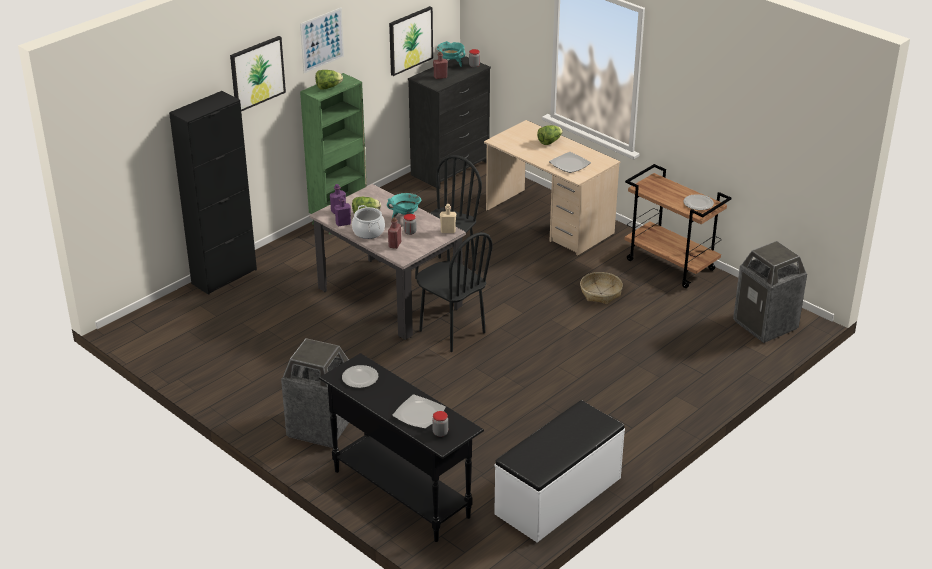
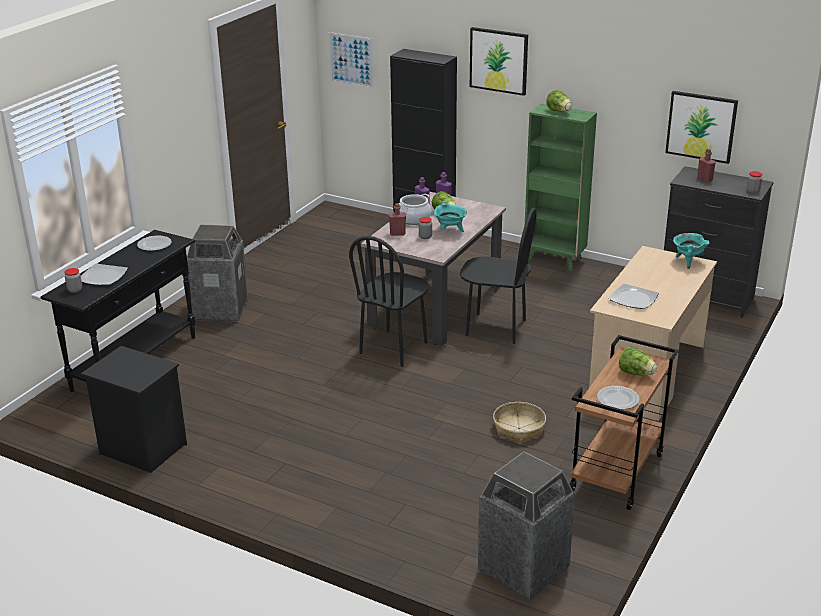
camera: 75 degrees right, 5 degrees down
(322, 40) = (579, 65): picture -> picture (351, 60)
(448, 231) = (438, 254): beige bottle -> none
(451, 64) = (742, 180): turquoise cooking pot -> turquoise cooking pot (688, 261)
(549, 142) = (676, 281): lettuce -> lettuce (636, 373)
(559, 496) = (141, 449): white bench -> black nightstand

